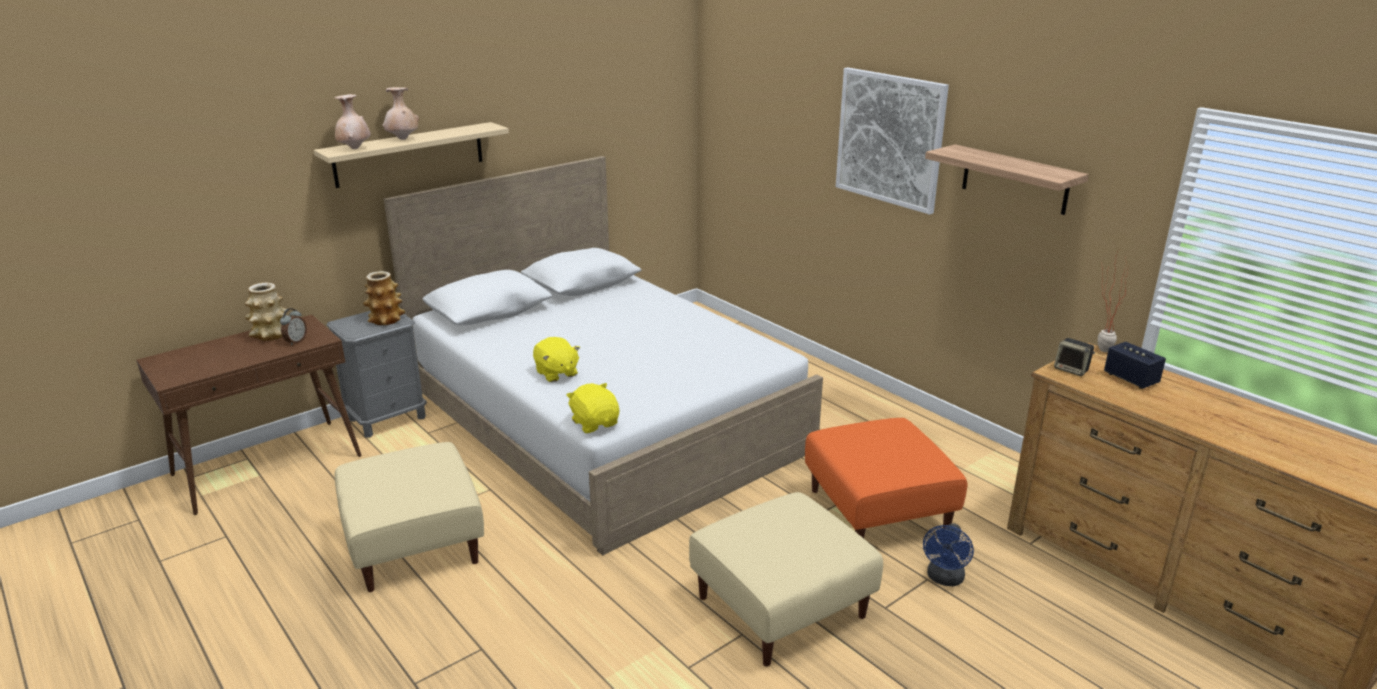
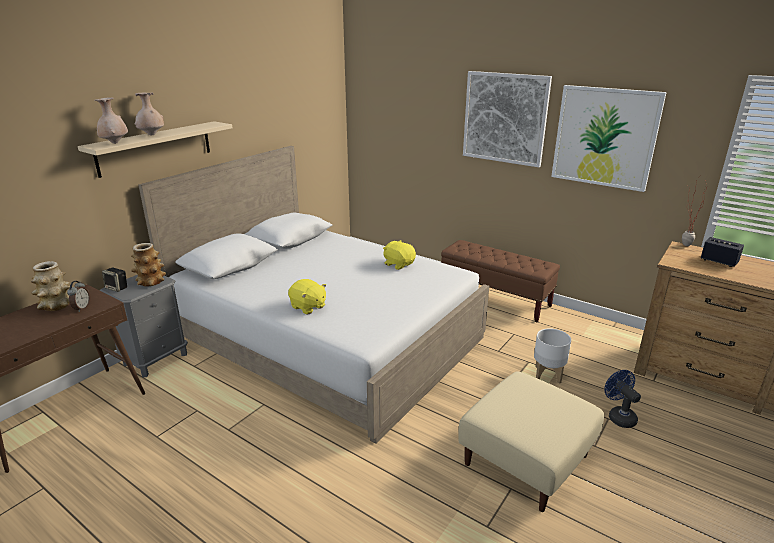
camera: 15 degrees left, 0 degrees up
(415, 544) = (220, 462): beige ottoman -> none
(595, 423) = (360, 342): yellow plush toy -> yellow plush toy (399, 264)
(863, 402) = (495, 299): none -> brown bench
(877, 511) = (547, 374): orange ottoman -> white planter
(944, 579) = (619, 416): blue fan -> blue fan turned 150 degrees clockwise
(1015, 179) = (605, 137): shelf -> picture
(1072, 370) = (680, 260): speaker -> speaker (117, 288)

